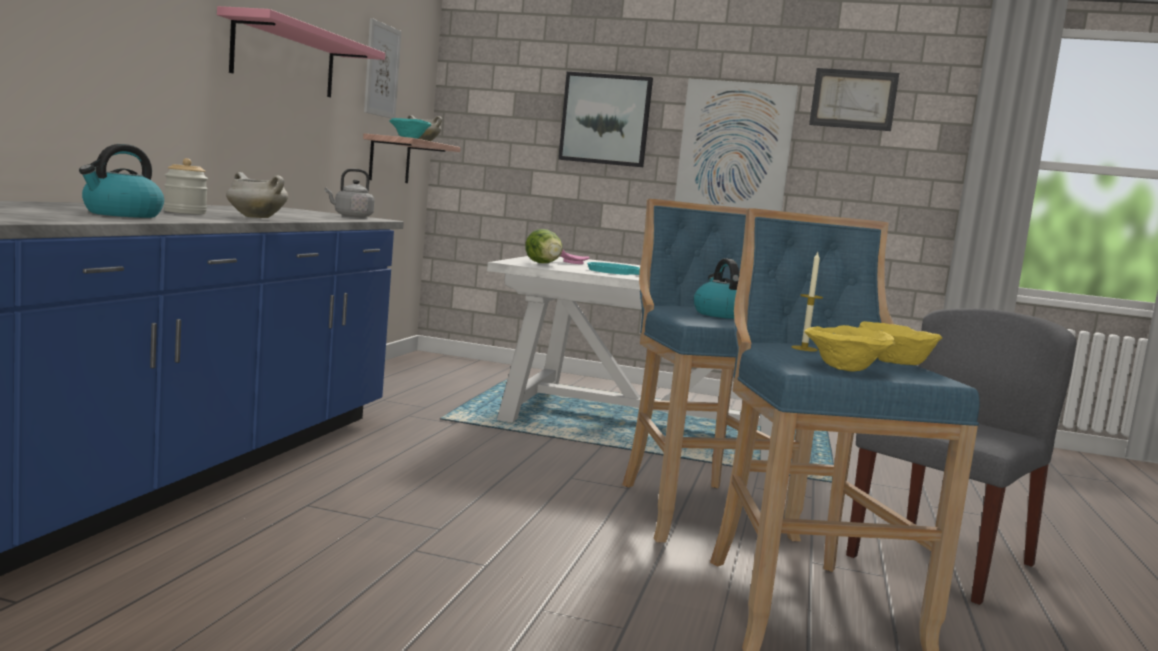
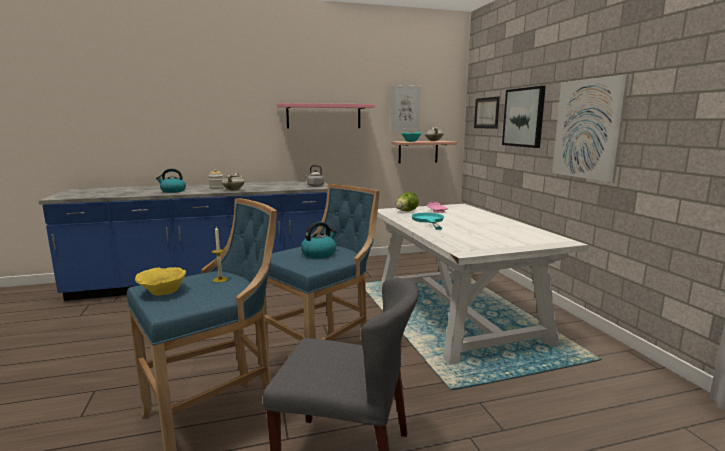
camera: 60 degrees right, 5 degrees up
(853, 99) = (671, 78): picture -> picture (486, 113)
(896, 362) = (211, 299): yellow bowl -> none

